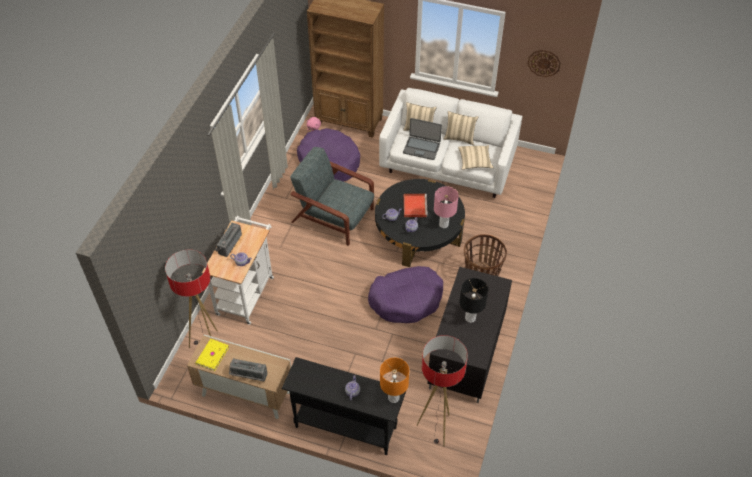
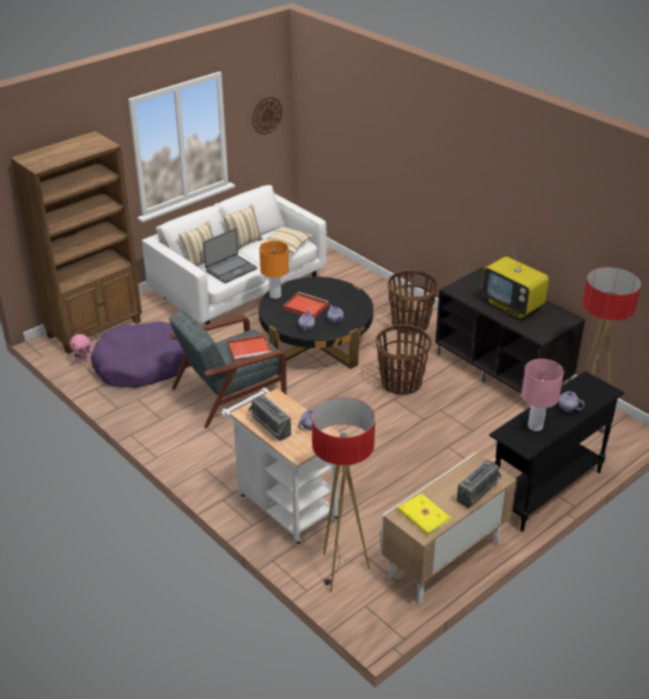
camera: 60 degrees left, 15 degrees down
(344, 202) = (250, 349): none -> red tray
(393, 397) = (592, 382): orange table lamp -> orange table lamp (275, 295)
(406, 299) = (401, 383): purple dog bed -> basket
(443, 224) = (349, 298): pink table lamp -> pink table lamp (535, 426)
(470, 318) = (513, 306): black table lamp -> television

